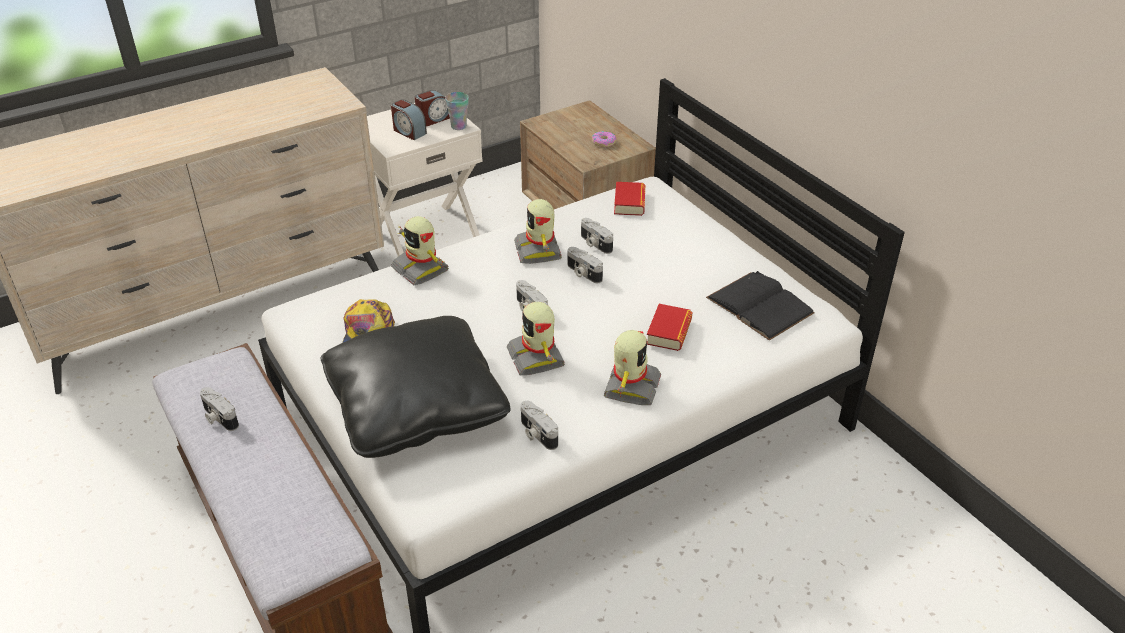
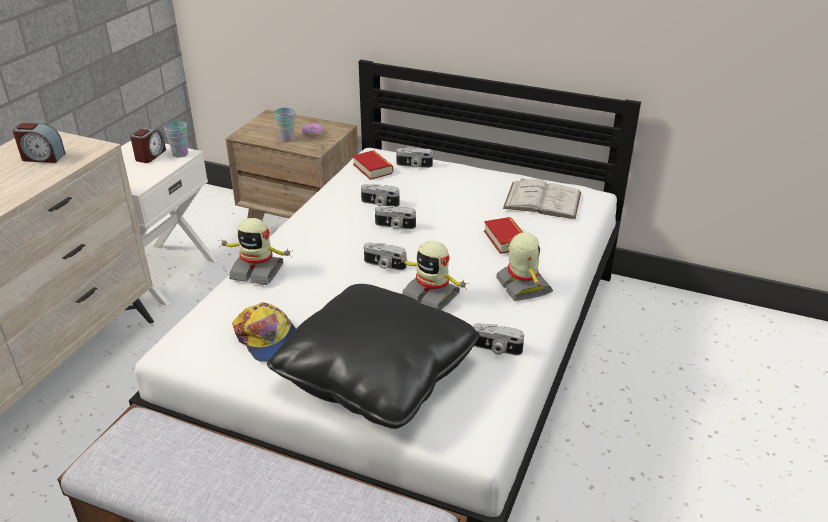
camera: 35 degrees left, 5 degrees down
(219, 418) = (184, 477): camera -> camera (414, 165)
(409, 132) = (137, 170): alarm clock -> alarm clock (42, 157)
(539, 251) = (342, 223): toy robot -> none
(573, 141) = (287, 139): none -> cup
(759, 305) = (542, 200): black book -> white book

